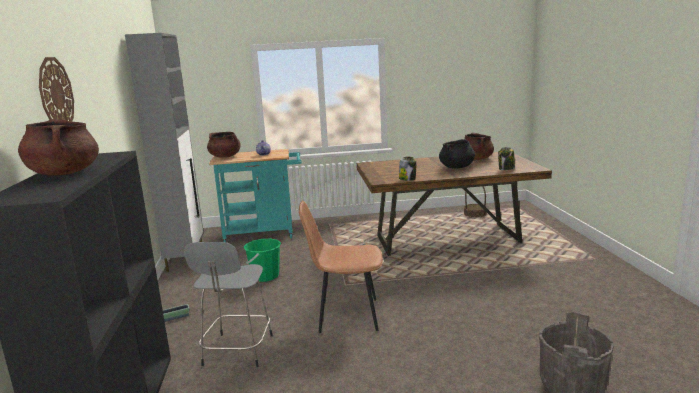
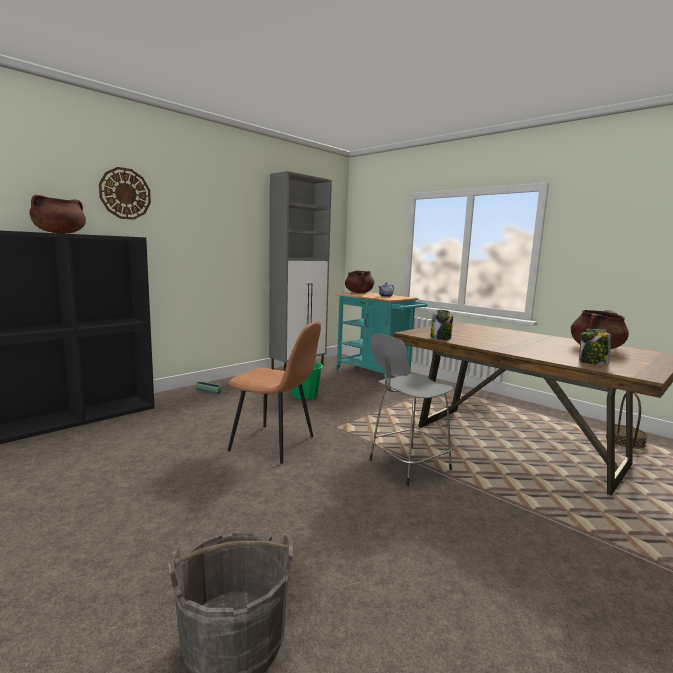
camera: 50 degrees right, 5 degrees down
(237, 352) = (178, 423): grey stool -> grey stool (407, 466)
(346, 315) = (274, 444): brown chair -> brown chair turned 150 degrees clockwise
(456, 167) = (534, 346): black cooking pot -> none

